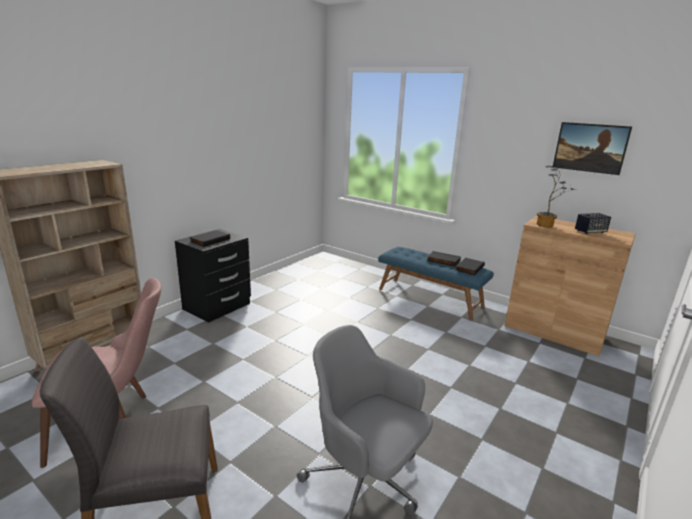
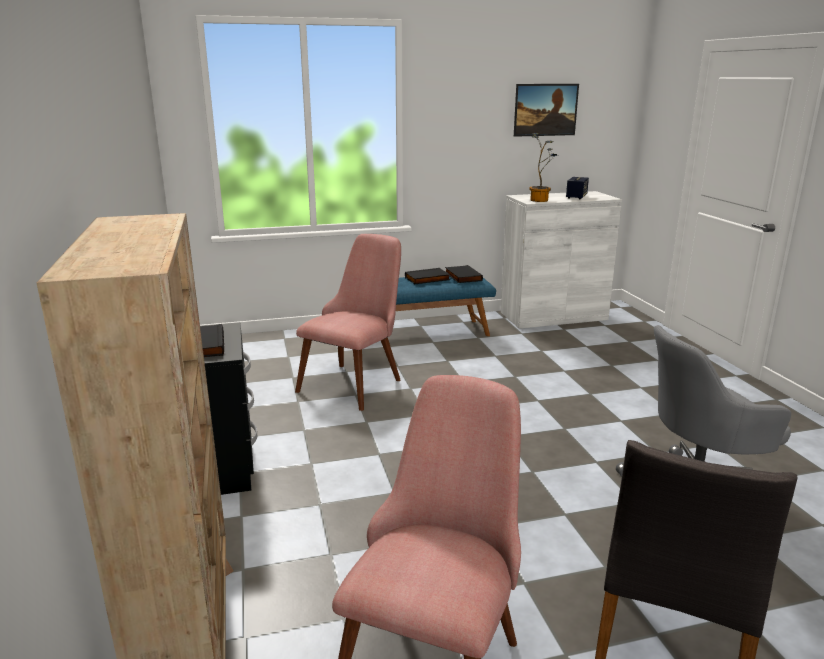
camera: 50 degrees left, 0 degrees up
(343, 304) = (357, 380): none -> pink chair
(554, 331) = (553, 316): brown cabinet -> white cabinet

